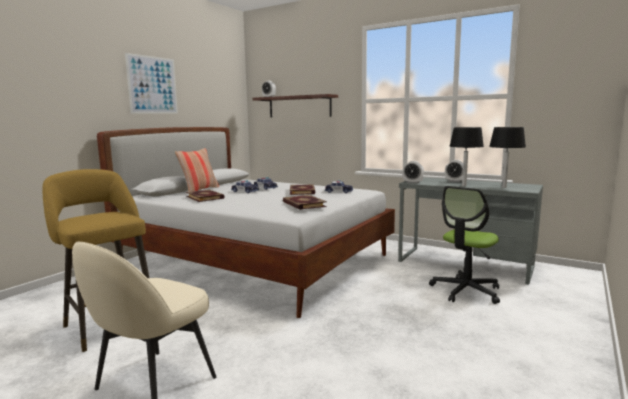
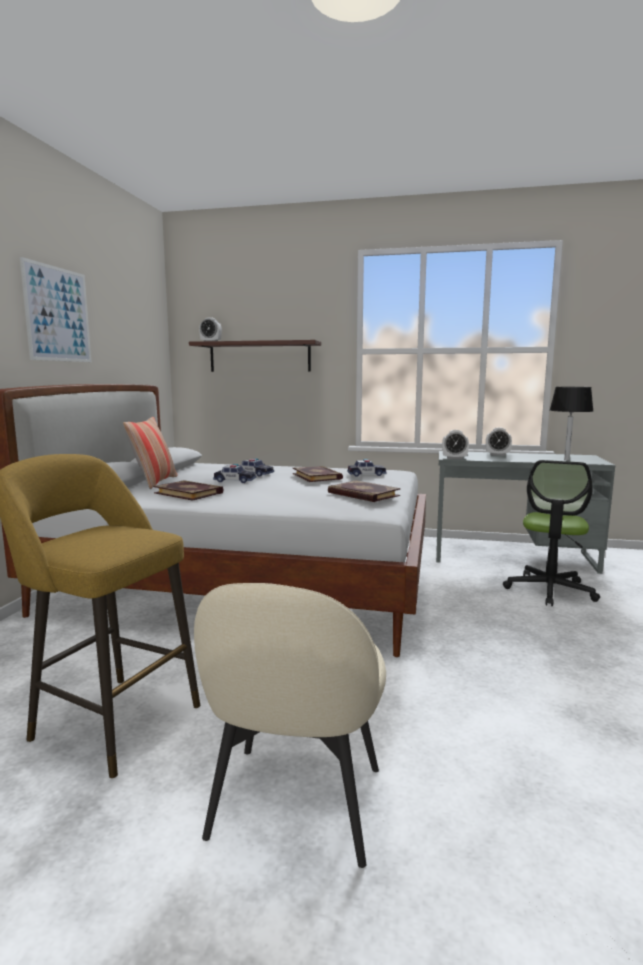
camera: 20 degrees left, 0 degrees up
(464, 186) = (521, 460): black table lamp -> none

